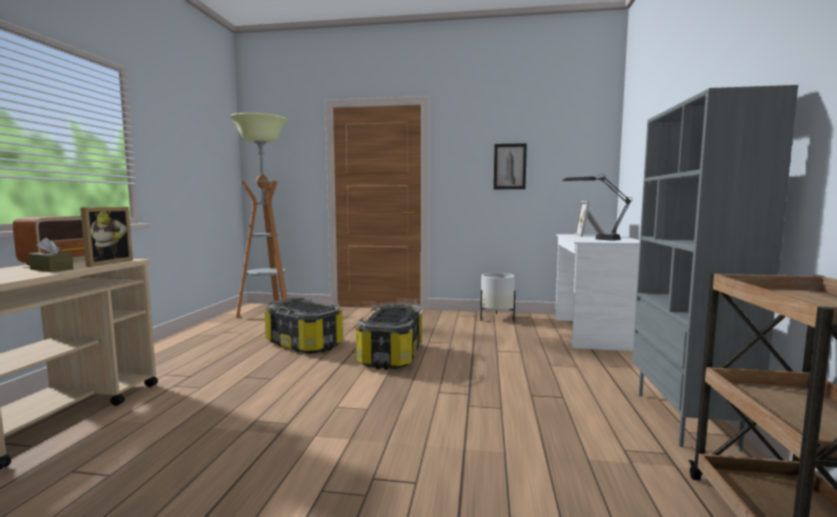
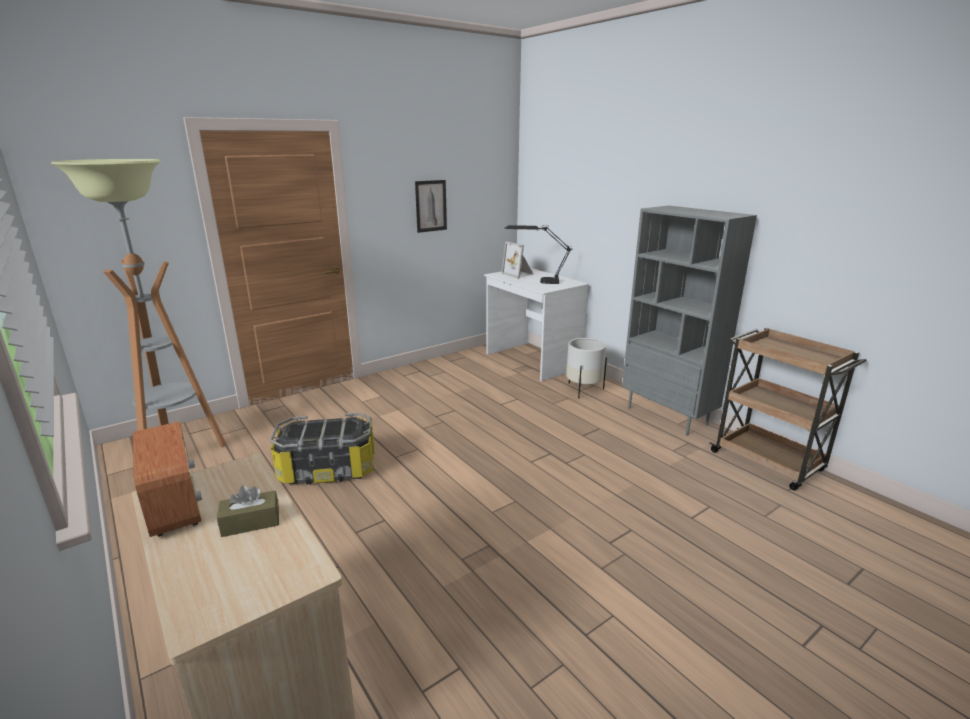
camera: 45 degrees left, 15 degrees up
(105, 263) = (250, 483): picture frame -> none
(390, 356) = (435, 445): storage box -> none
(497, 319) = (442, 368): white planter -> white planter (583, 390)

